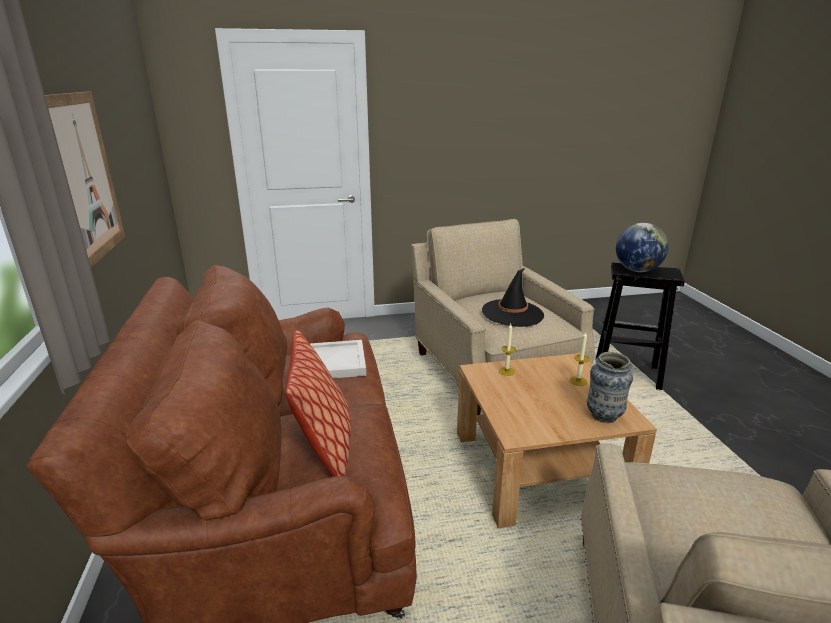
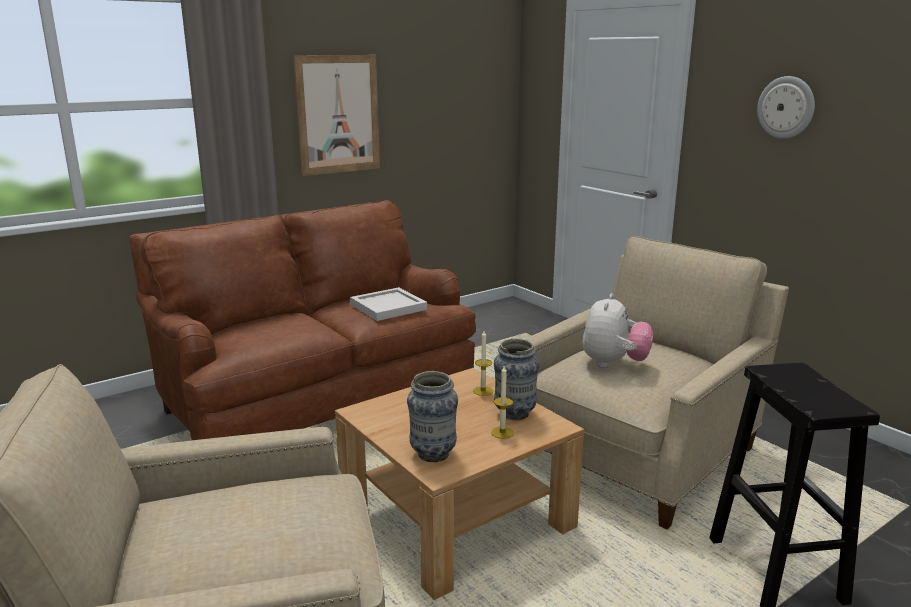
camera: 65 degrees right, 5 degrees down
(324, 449) = (263, 330): pillow -> none
(450, 120) = (786, 107): none -> wall clock
(512, 313) = (613, 364): black hat -> plush toy
(551, 369) = (514, 414): none -> vase
(637, 270) = (795, 381): globe -> none

